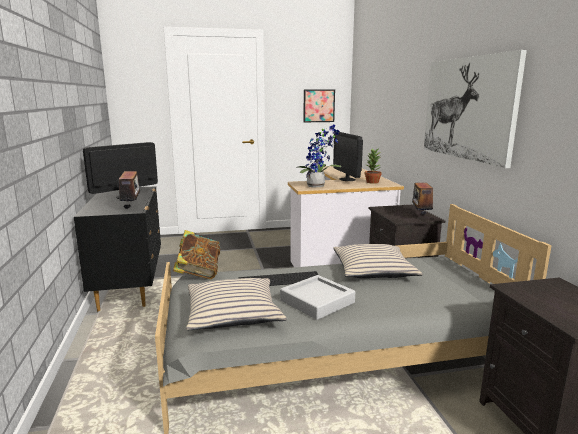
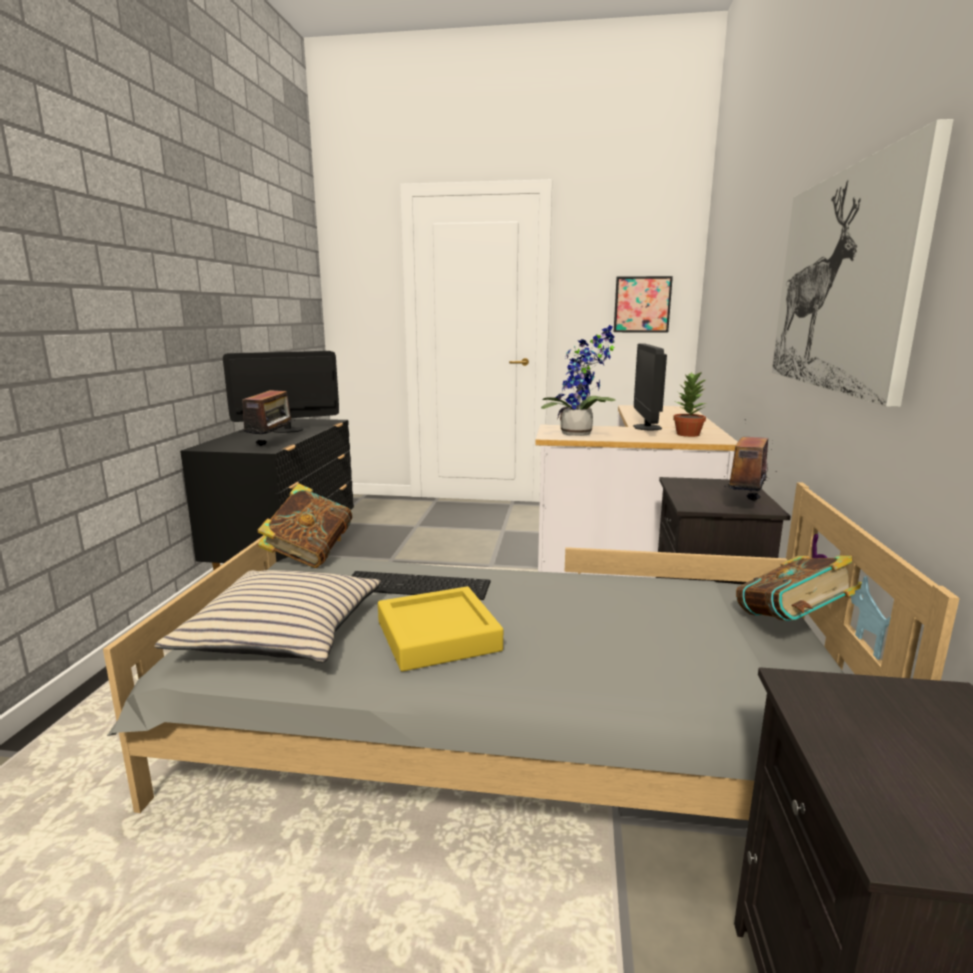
camera: 20 degrees right, 0 degrees up
(317, 301) = (438, 636): grey tray -> yellow tray
(373, 270) = (599, 594): beige pillow -> none
(465, 271) = (791, 626): none -> book

